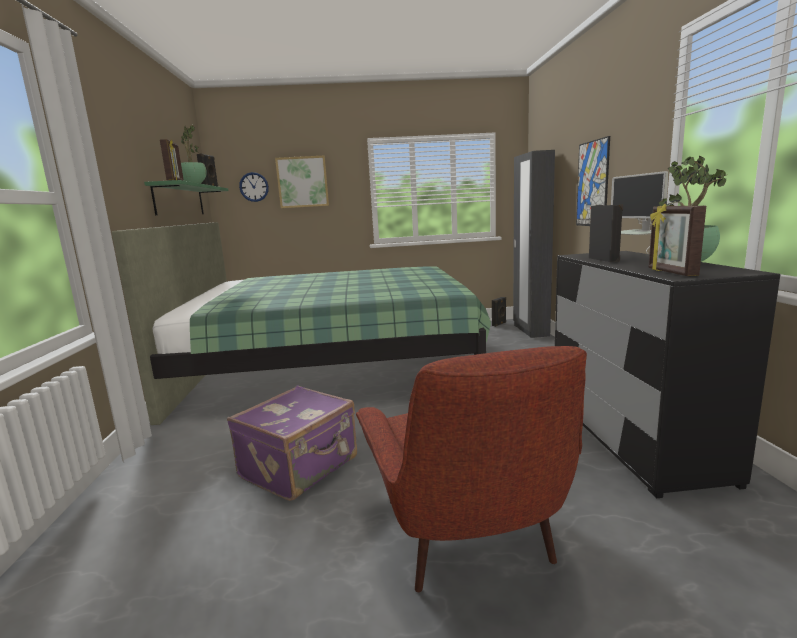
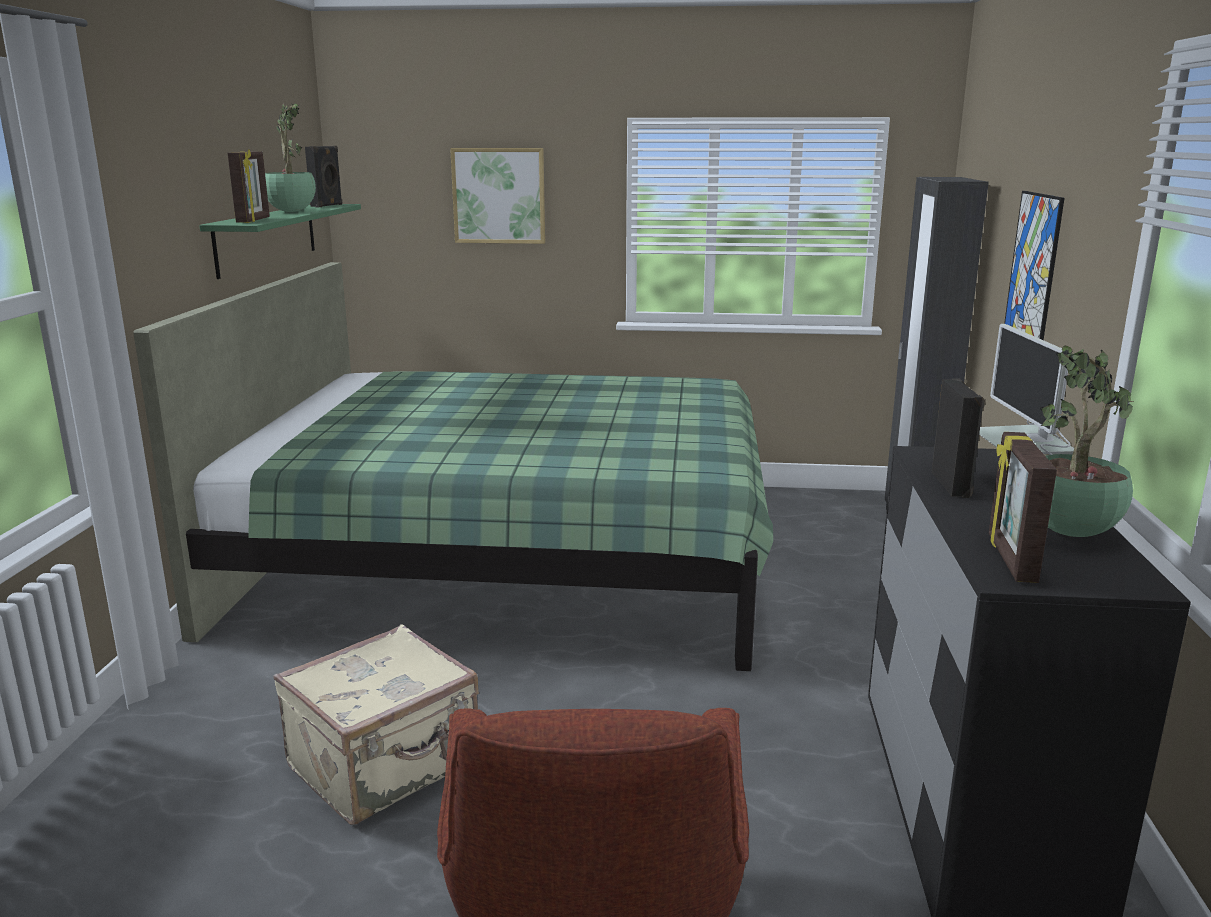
camera: 10 degrees right, 5 degrees up
(254, 187) = (410, 199): wall clock -> none
(300, 467) = (386, 766): purple suitcase -> beige suitcase
(499, 324) = (858, 501): black speaker -> none

